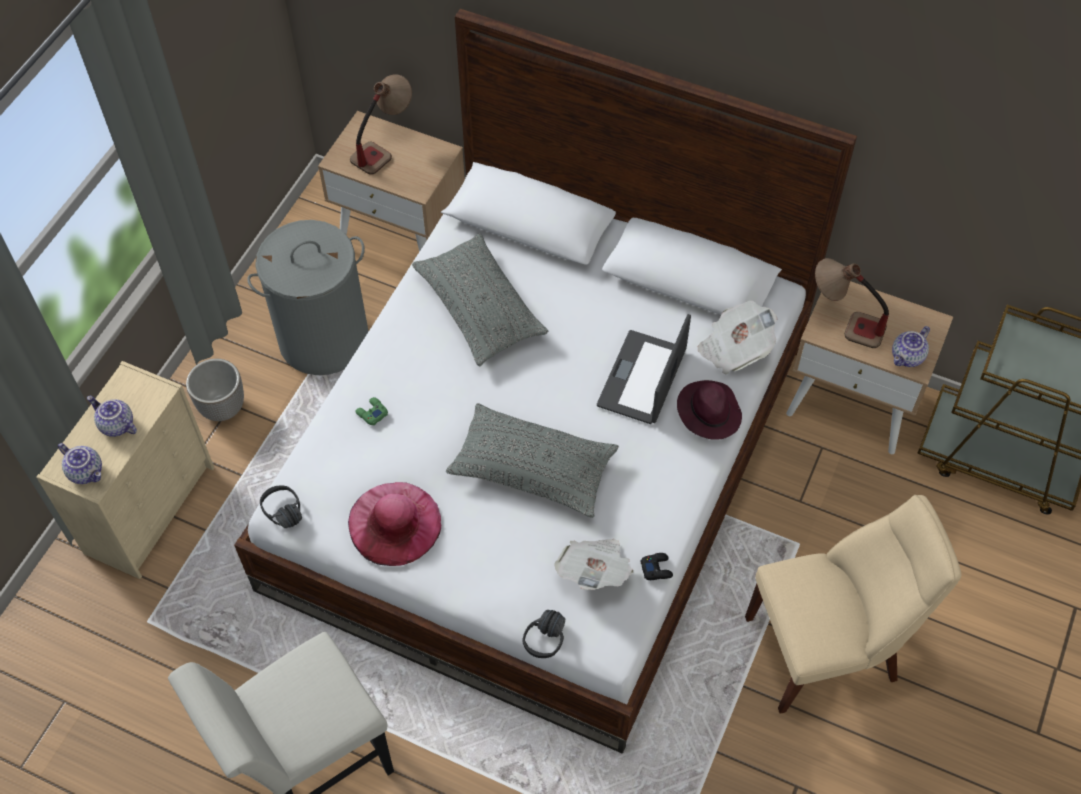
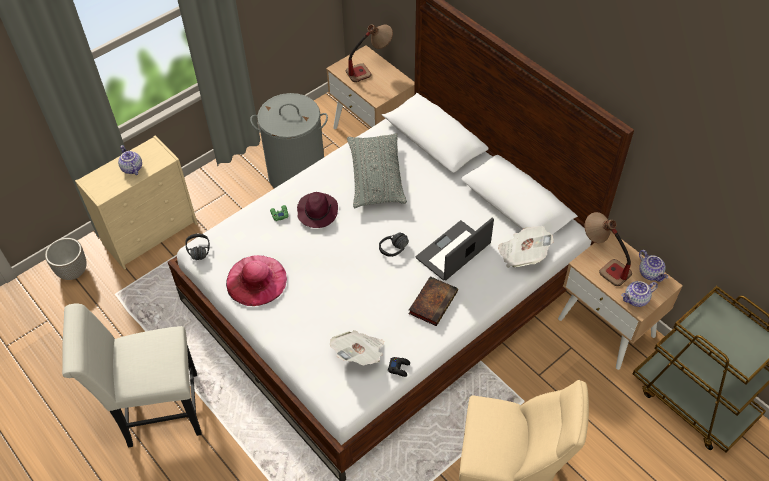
camera: 25 degrees right, 5 degrees down
(87, 471) = (102, 187): teapot -> teapot (650, 273)
(223, 408) = (220, 193): planter -> planter (73, 272)
(533, 469) = (356, 280): grey pillow -> none
(552, 641) = (310, 385): black headphones -> black headphones (397, 251)
(653, 459) = (433, 302): none -> book
(708, 411) = (484, 286): purple hat -> purple hat (317, 211)

